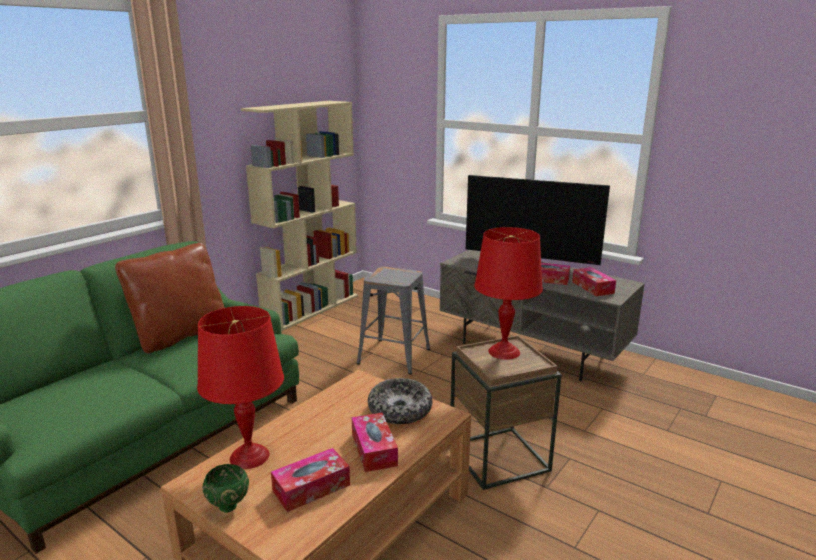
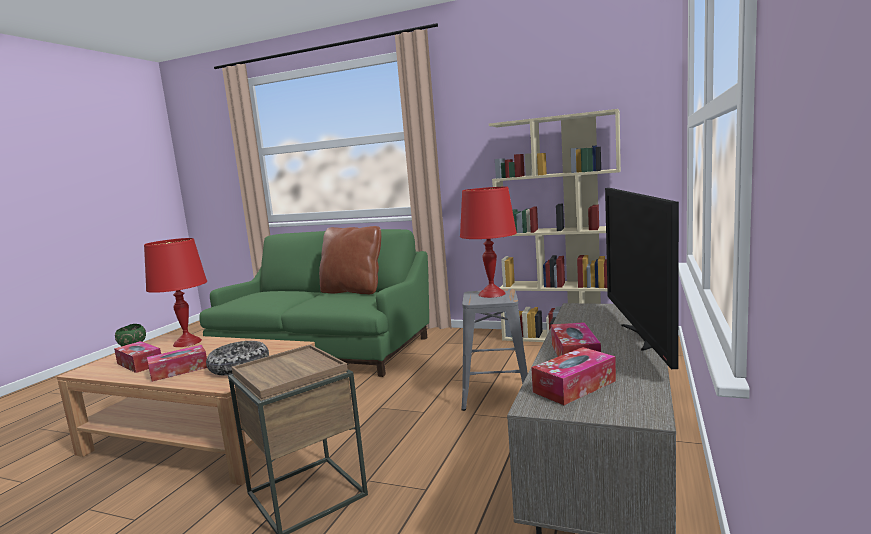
camera: 75 degrees right, 10 degrees down
(504, 351) = (304, 365): red table lamp -> red table lamp (492, 294)

